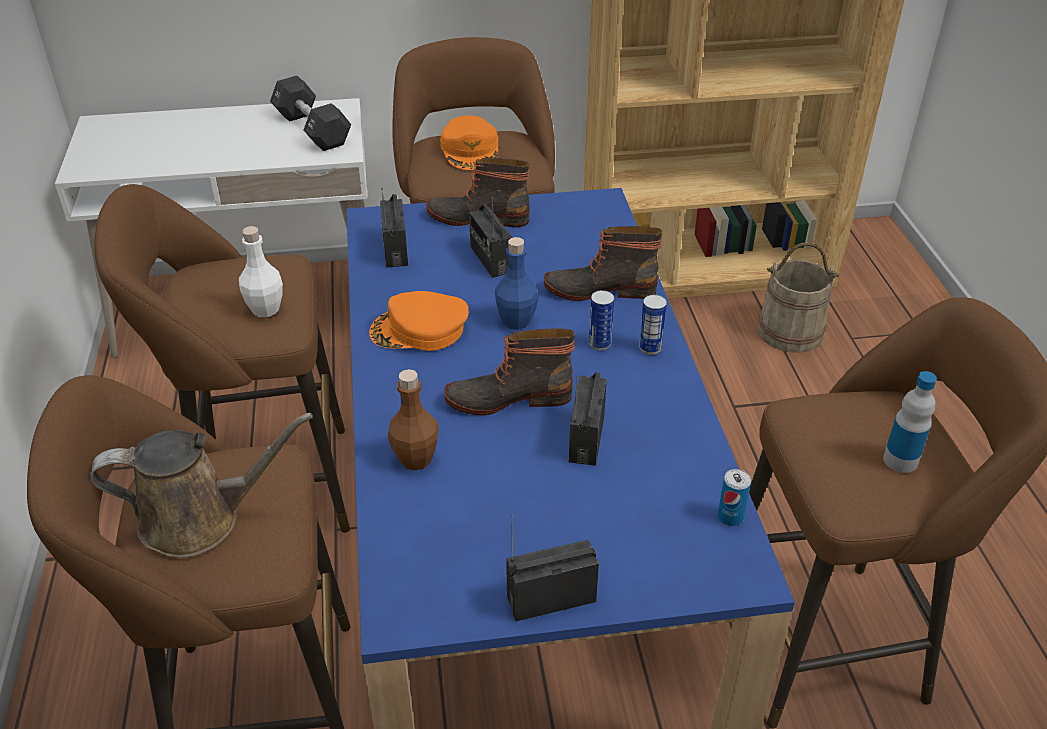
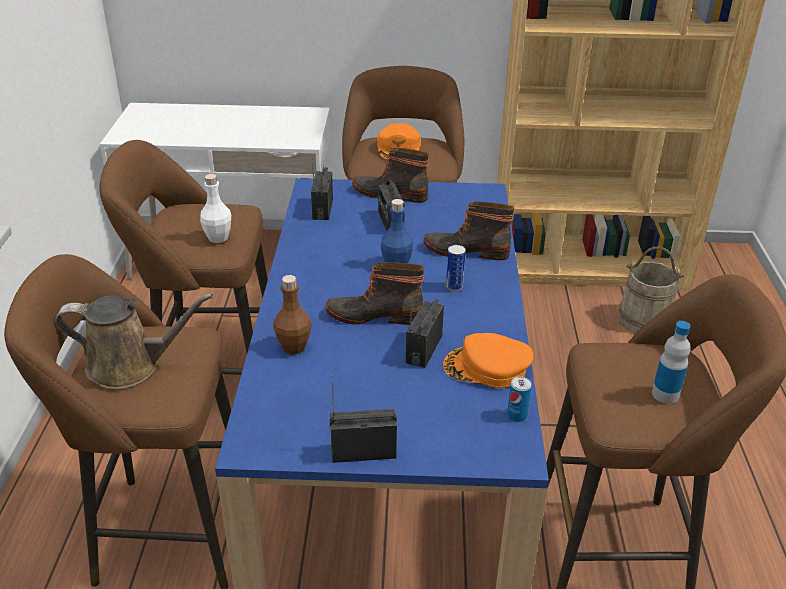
camera: 10 degrees right, 5 degrees down
(312, 129) = (289, 125): black dumbbell -> none
(419, 330) = (323, 263): orange cap -> orange cap (487, 367)
(650, 348) = (492, 294): can -> none

